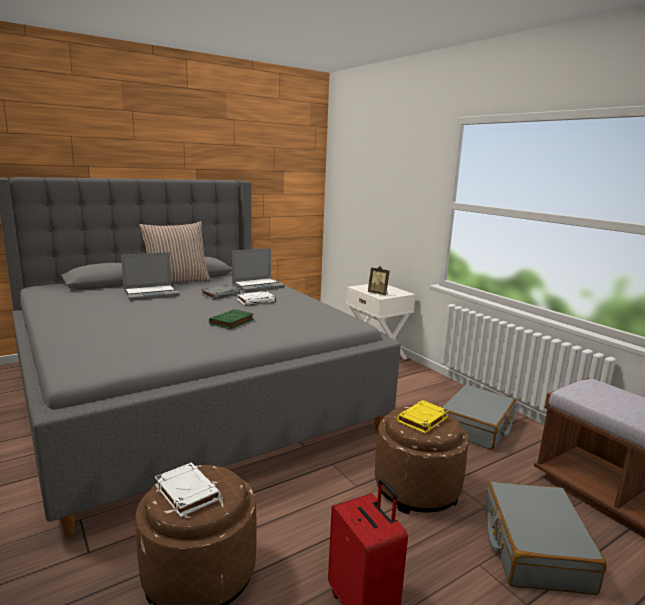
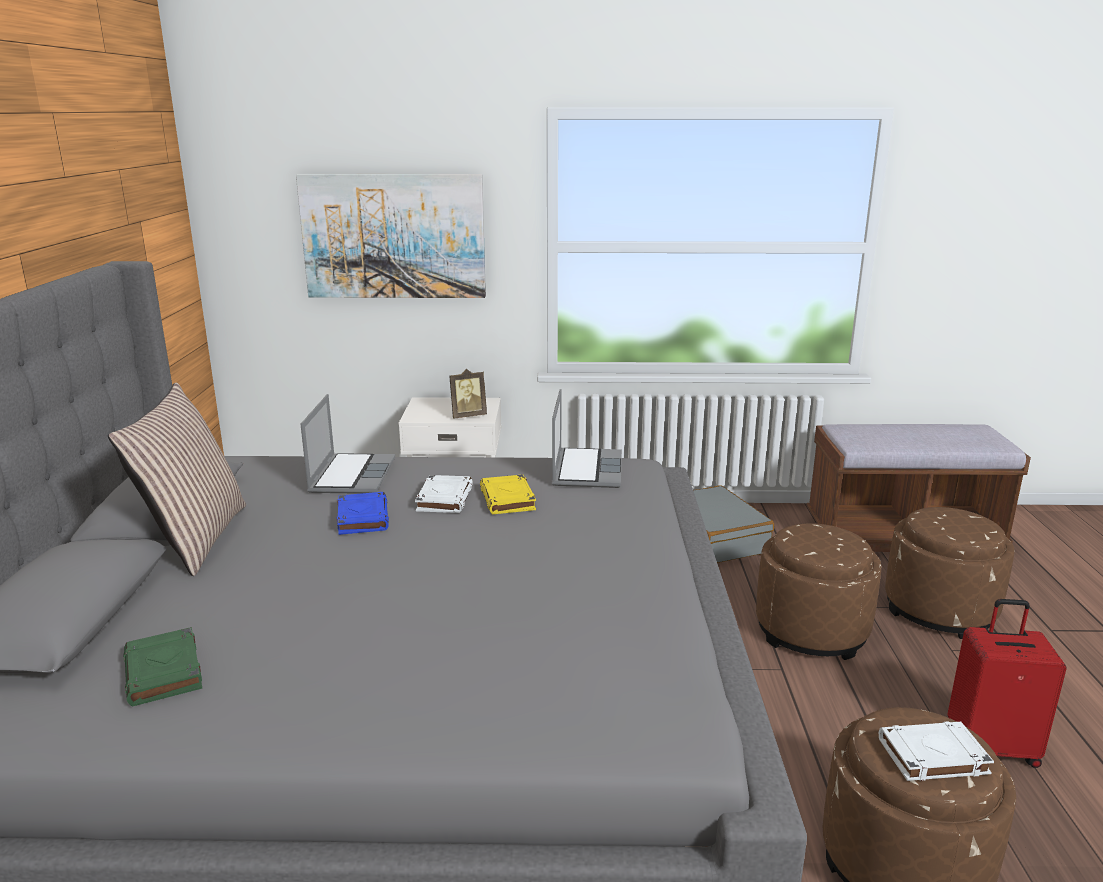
camera: 55 degrees left, 5 degrees up
(151, 293) = (252, 581): laptop -> laptop (586, 469)
(220, 294) = (362, 517): grey book -> blue book
(231, 322) = (541, 544): green book -> green book (164, 673)
(385, 191) = (394, 236): none -> picture
(422, 420) = (824, 542): yellow book -> yellow book (508, 499)
(534, 548) = (939, 610): grey suitcase -> brown ottoman

